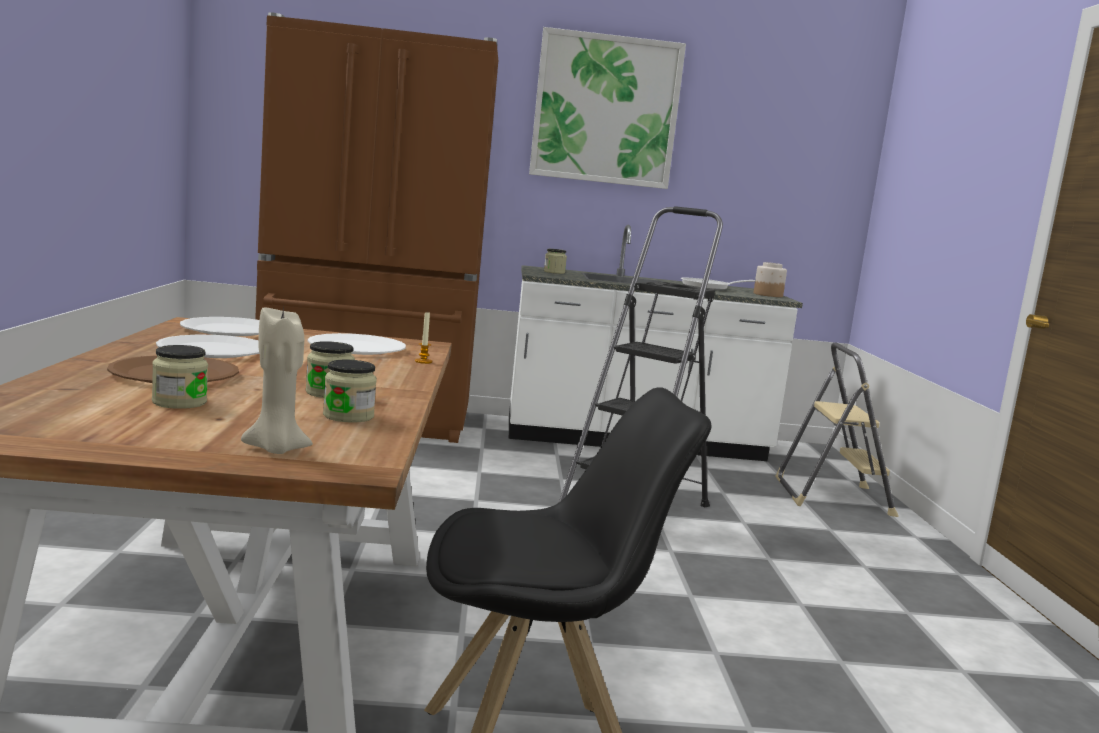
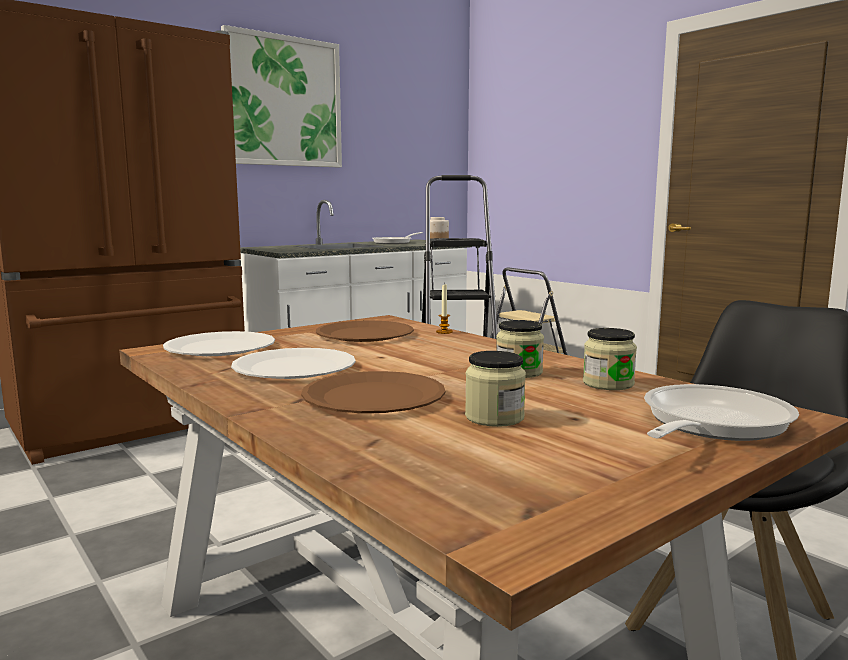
camera: 35 degrees left, 0 degrees up
(276, 449) = (710, 424): beige candle -> frying pan
(357, 347) = (365, 334): white plate -> brown plate
(554, 272) = (281, 248): jar -> none

